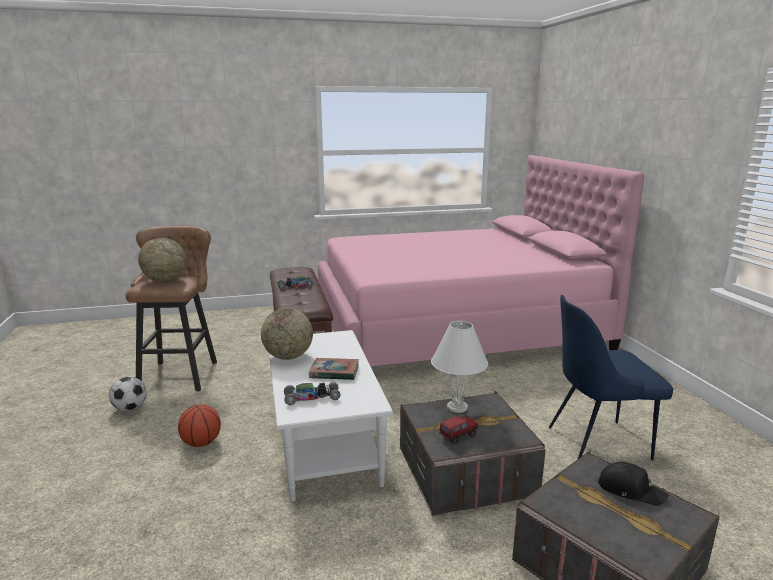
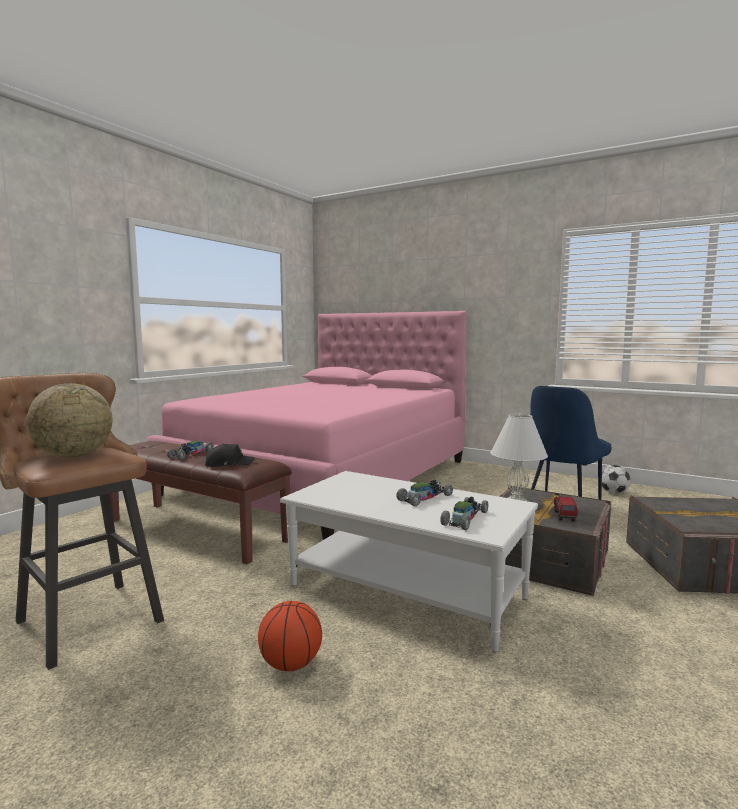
camera: 45 degrees left, 10 degrees down
(130, 408) = (85, 691): football -> football (613, 493)
(288, 356) = (350, 502): globe -> none
(334, 372) = (425, 498): book -> toy car
(630, 490) = (690, 503): black cap -> black cap (229, 464)

